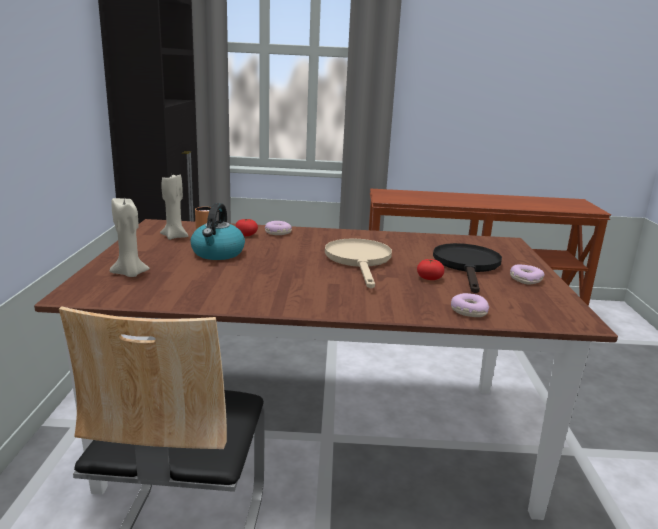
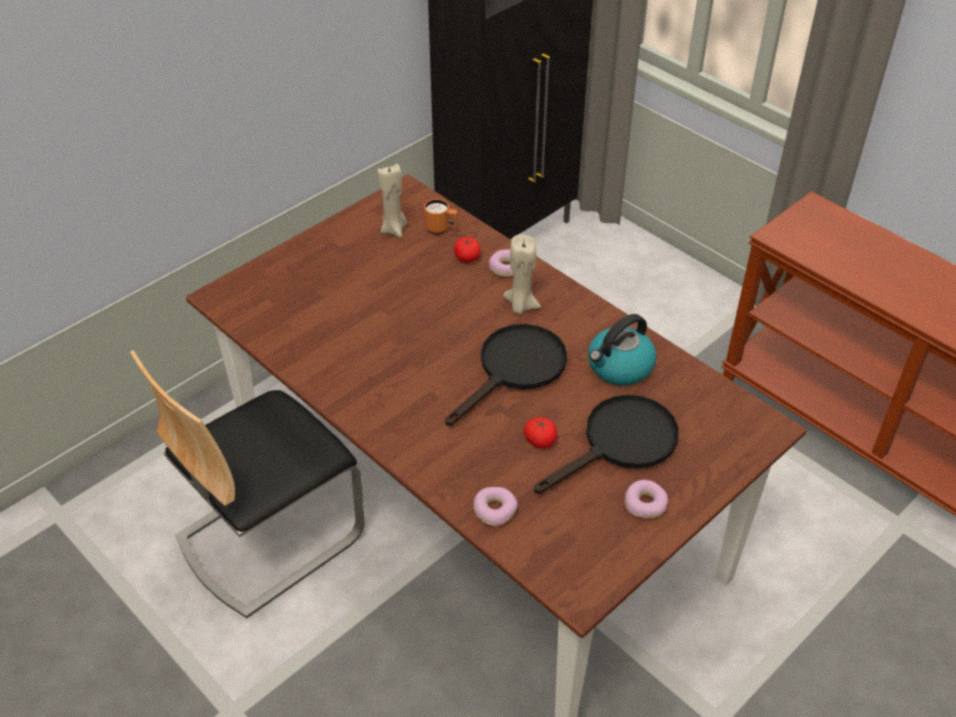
camera: 45 degrees right, 25 degrees up
(130, 274) = (288, 284): beige candle -> beige candle (521, 305)
(218, 253) = (396, 283): kettle -> kettle (619, 367)
(359, 261) = (515, 370): beige frying pan -> black frying pan

